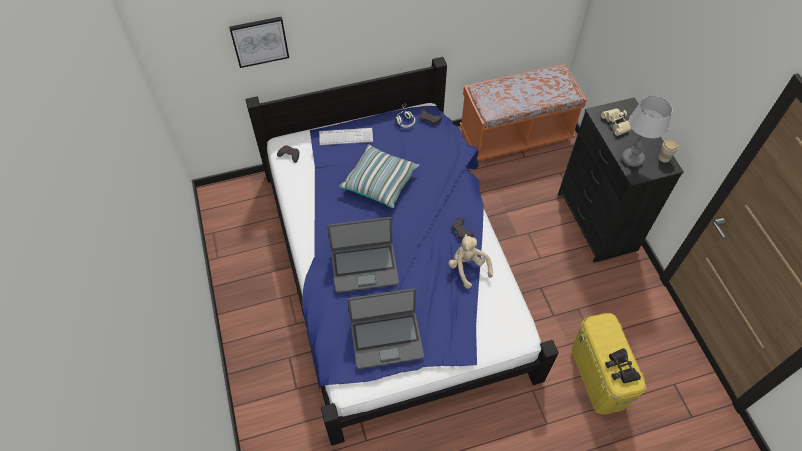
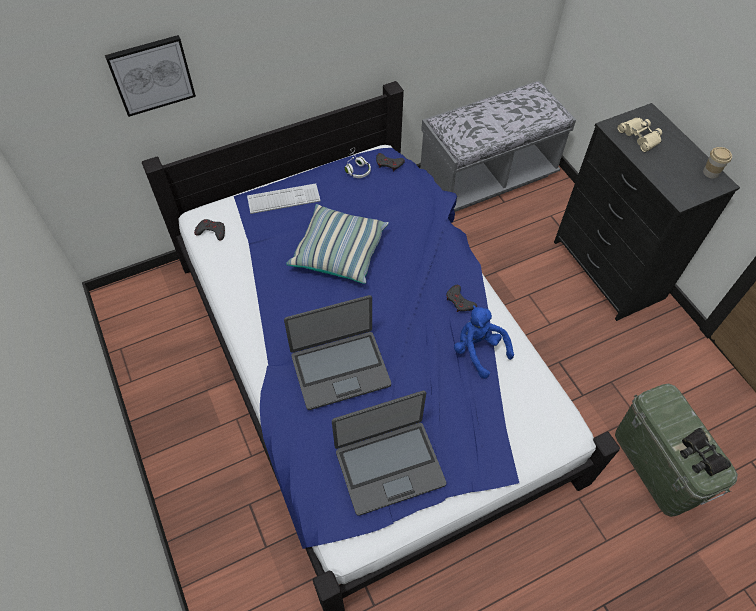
camera: 10 degrees left, 0 degrees up
(468, 268) = (478, 350): beige plush toy -> blue plush toy
(515, 135) = (487, 177): orange bench -> grey bench
(598, 376) = (656, 466): yellow storage box -> green storage box
(632, 158) = (671, 178): table lamp -> none

